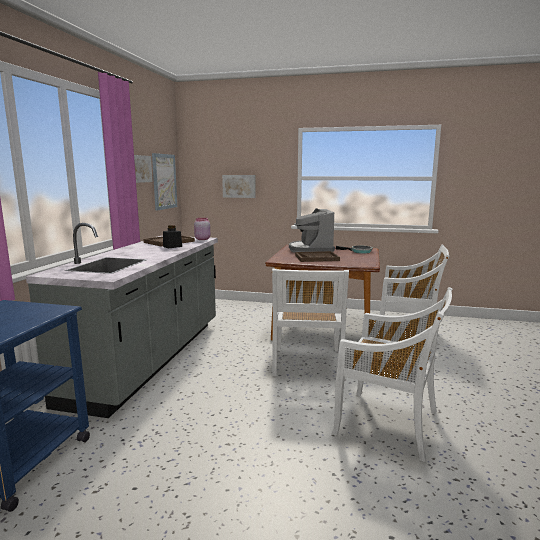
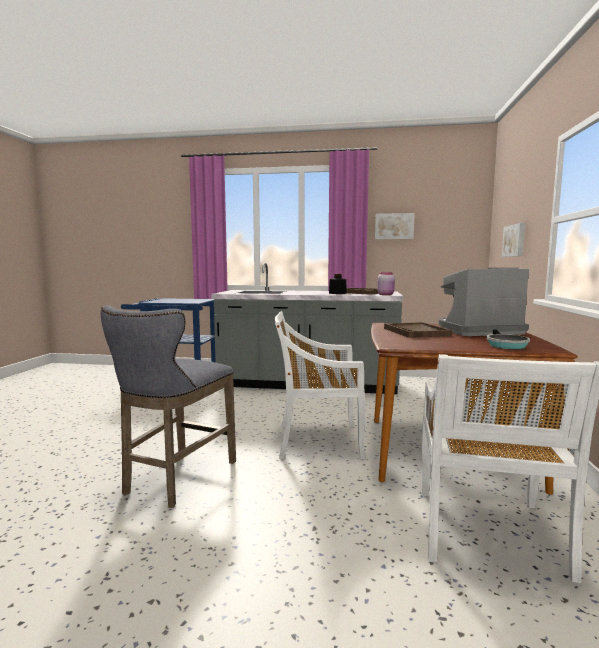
camera: 85 degrees right, 5 degrees down
(164, 181) = (447, 239): picture -> none
(389, 424) = (176, 479): white chair -> grey stool

